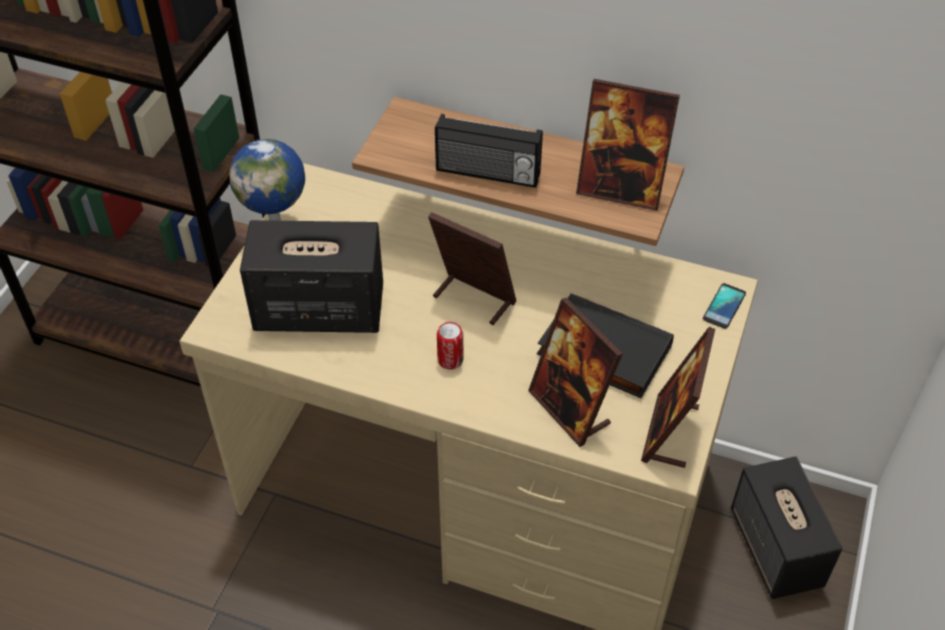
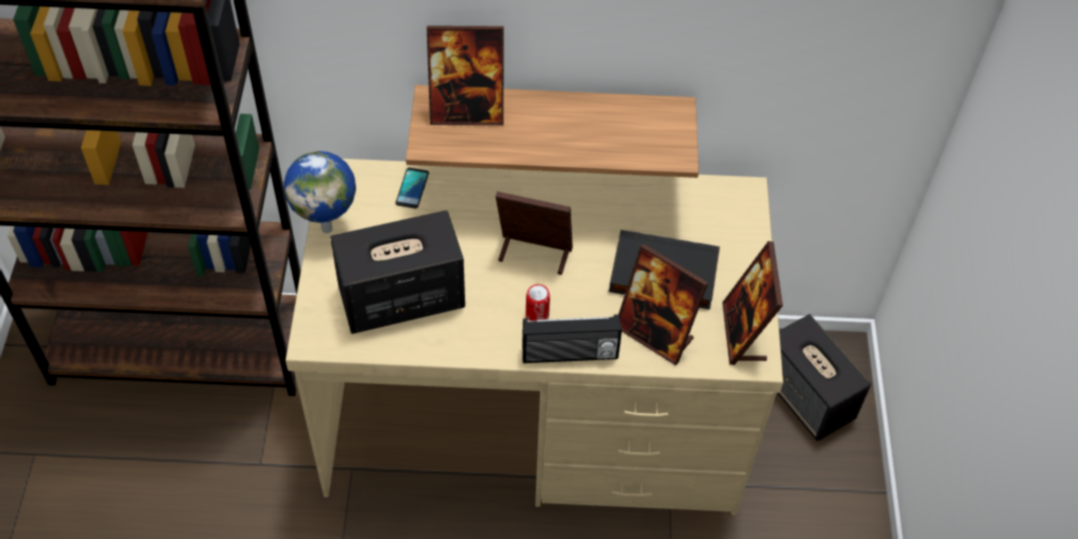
camera: 20 degrees left, 5 degrees up
(487, 174) = (531, 143): radio -> radio (570, 355)
(620, 189) = (651, 132): picture frame -> picture frame (467, 112)
(724, 306) = (748, 209): phone -> phone (412, 188)

